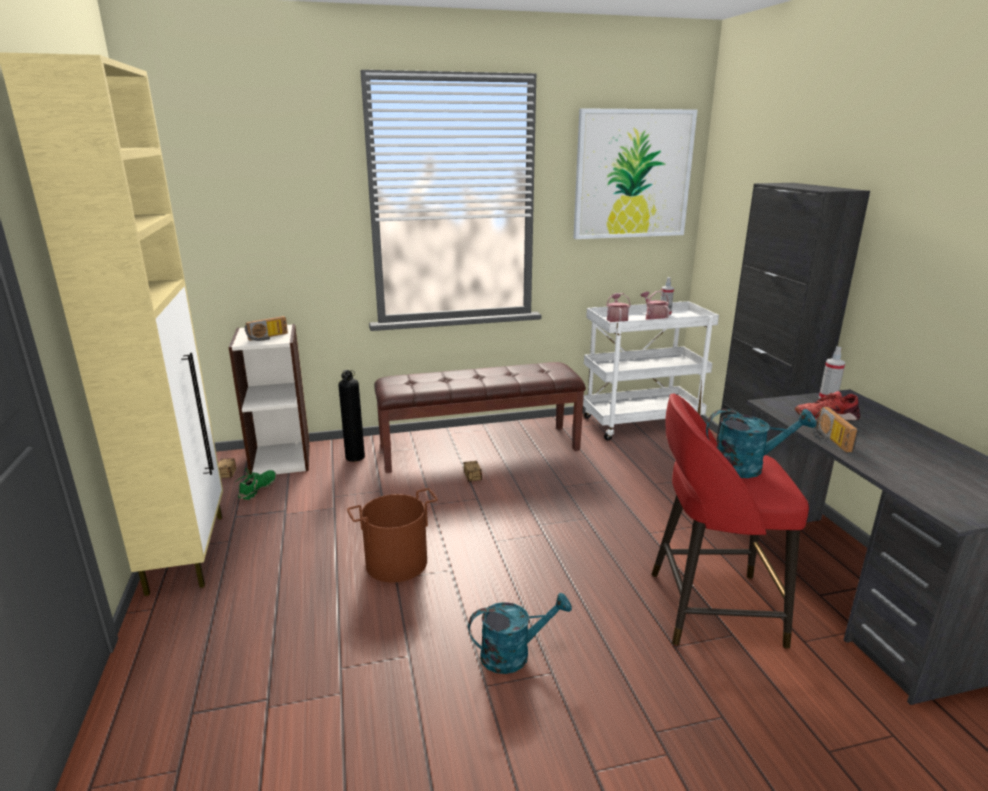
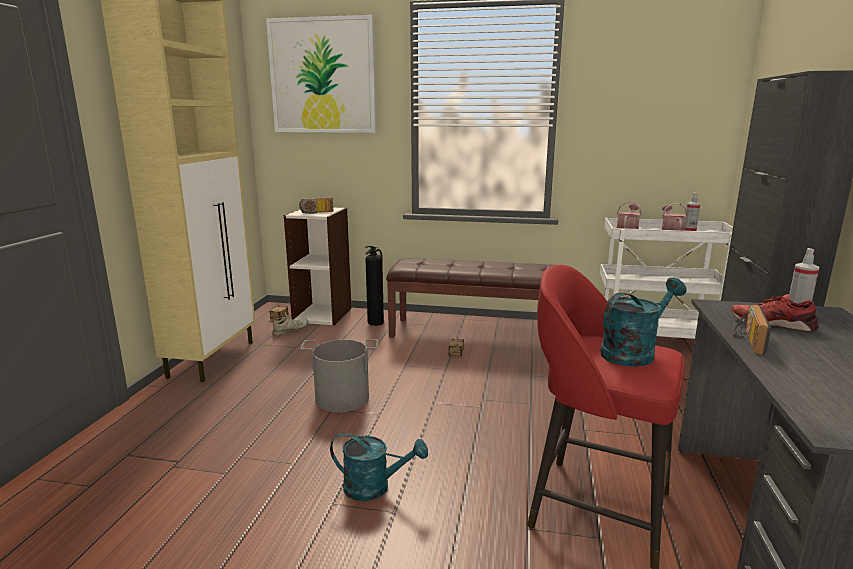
camera: 25 degrees right, 5 degrees down
(258, 489) = (290, 331): green shoe -> beige shoe
(397, 563) = (342, 399): brown bucket -> grey bucket
(633, 175) = (663, 89): picture -> picture (323, 76)
(747, 467) = (633, 352): turquoise watering can -> turquoise watering can turned 60 degrees counterclockwise

